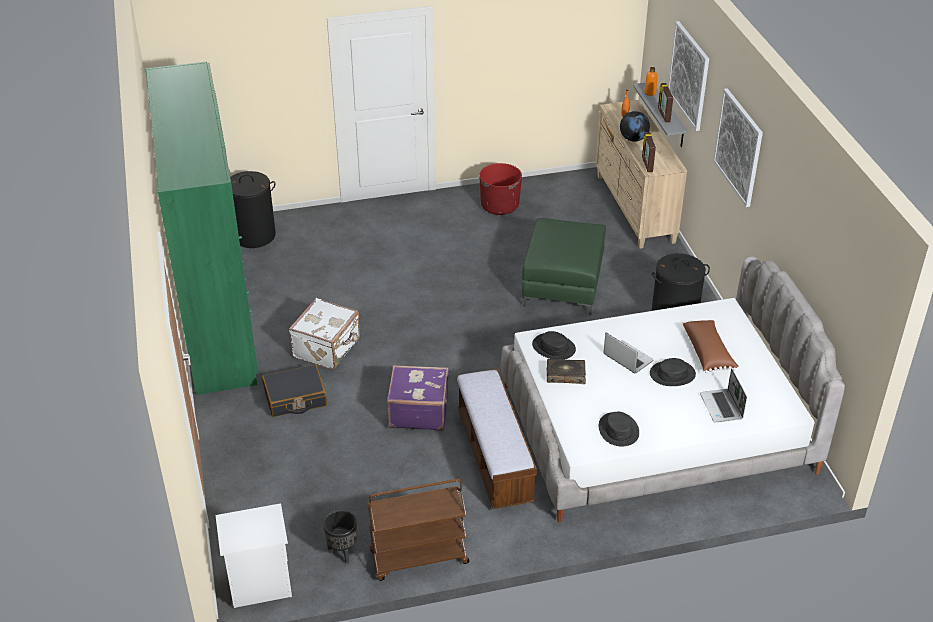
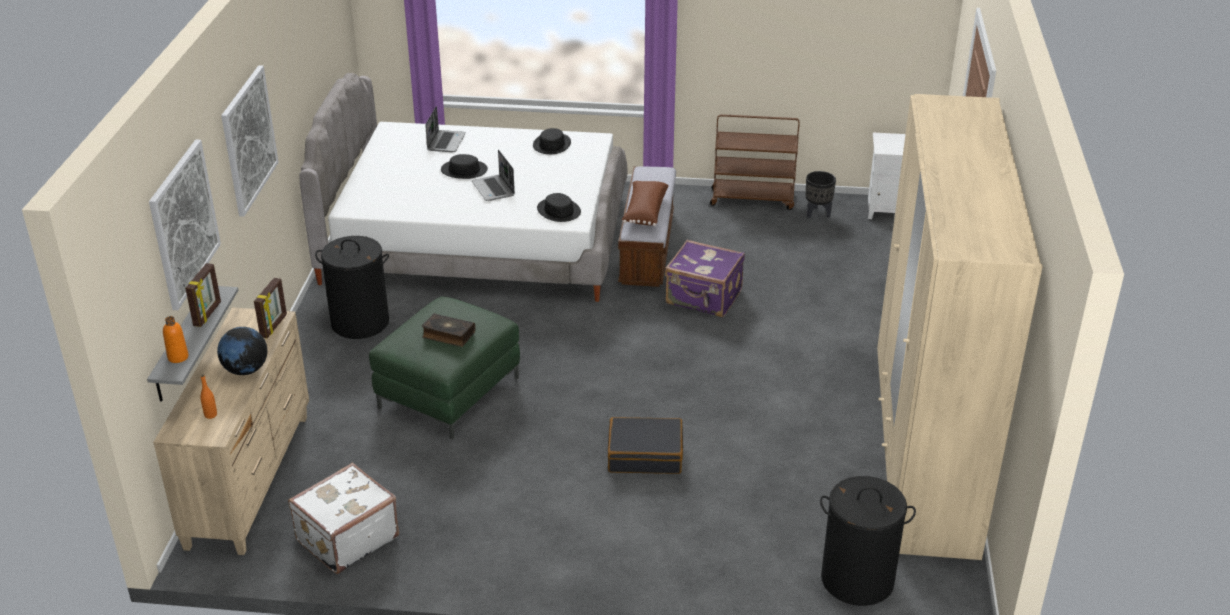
camera: 160 degrees left, 5 degrees down
(218, 319) = (922, 451): green wardrobe -> beige wardrobe
(295, 398) = (835, 338): black suitcase -> black suitcase (645, 455)
(328, 348) = (784, 382): white suitcase -> white suitcase (346, 538)
(500, 206) = (441, 537): red planter -> none
(565, 375) = (566, 188): book -> book (448, 335)
(708, 352) = (412, 178): brown pillow -> brown pillow (644, 211)

